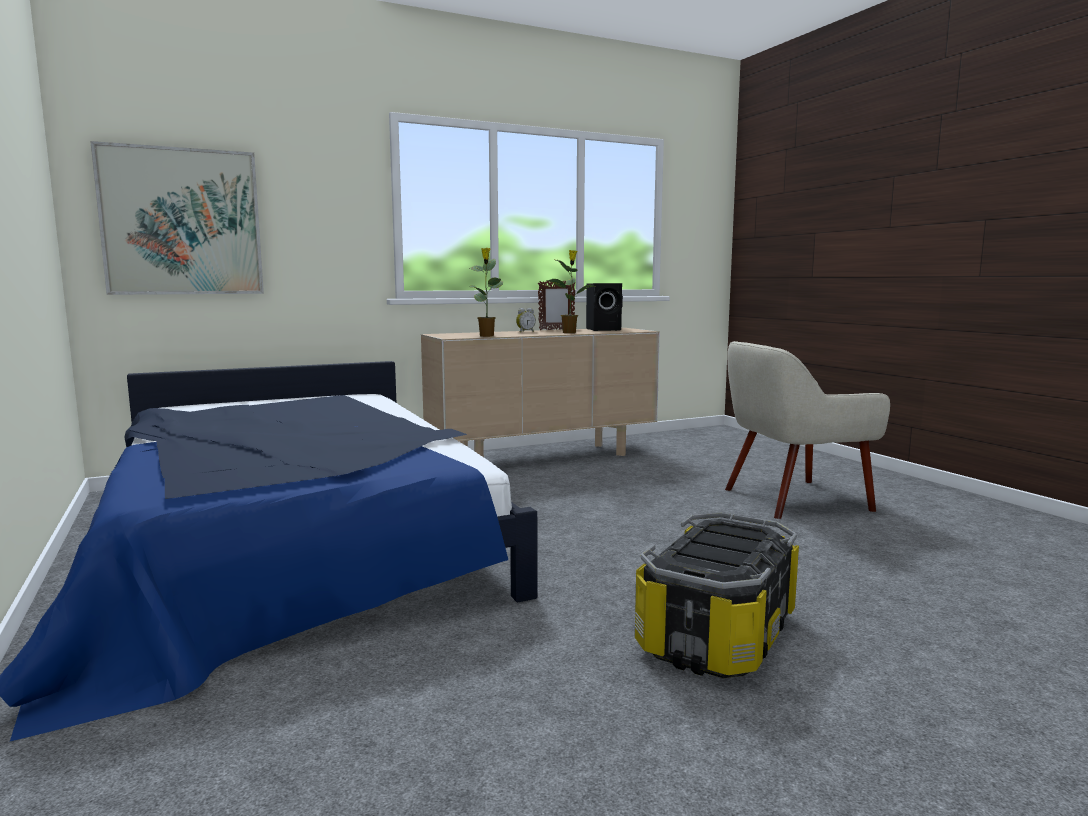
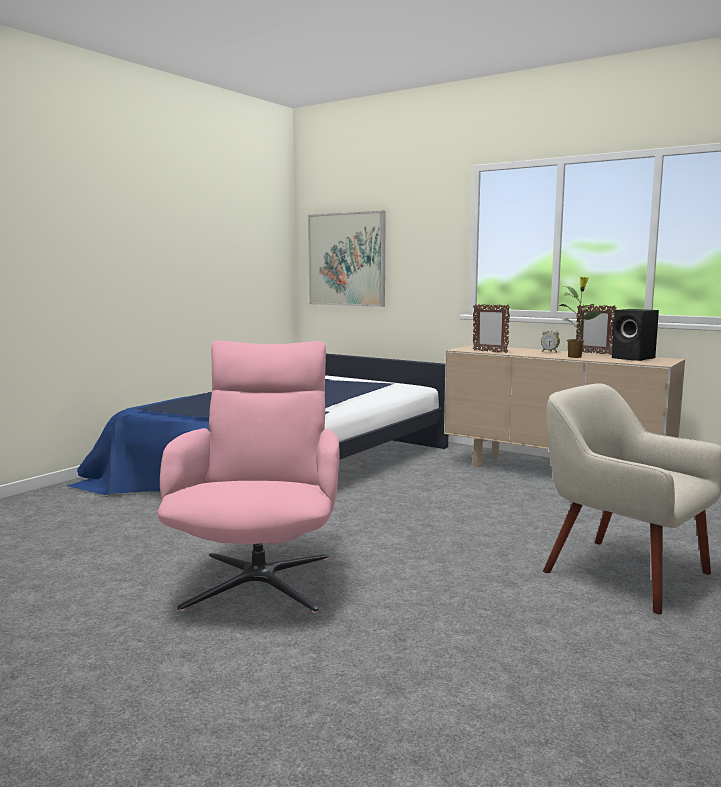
camera: 60 degrees right, 0 degrees up
(486, 336) = (489, 351): potted plant -> picture frame
(716, 634) = (260, 579): storage box -> pink armchair

